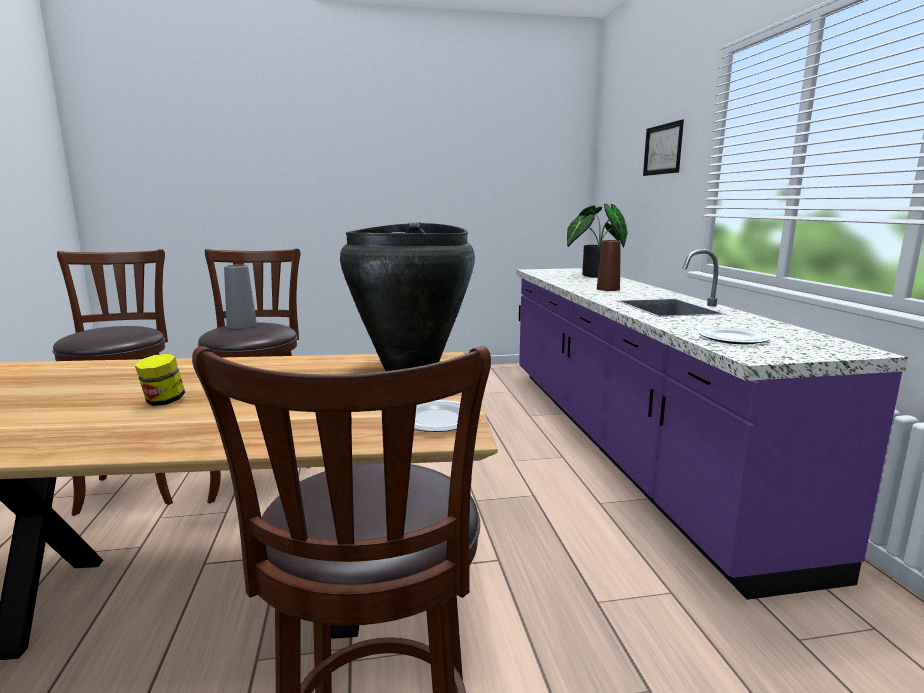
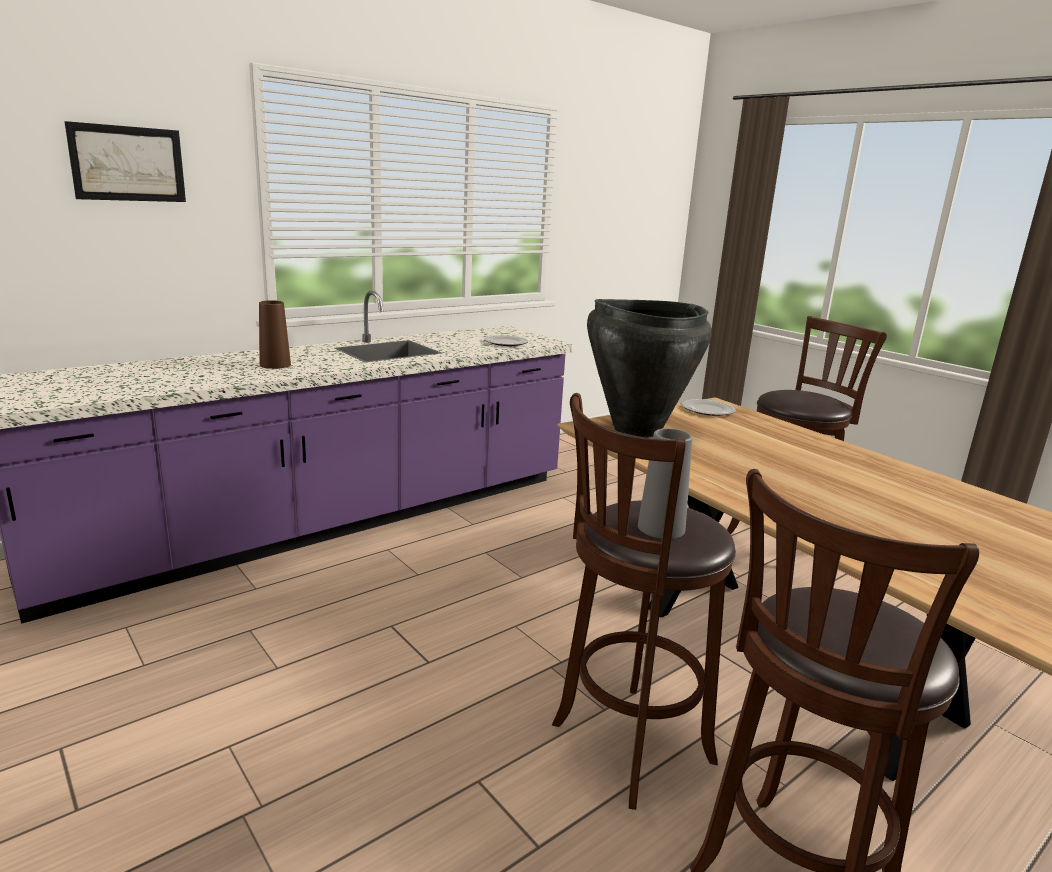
camera: 120 degrees left, 5 degrees up
(163, 401) = (844, 483): jar -> none
(594, 276) = (115, 372): potted plant -> none

